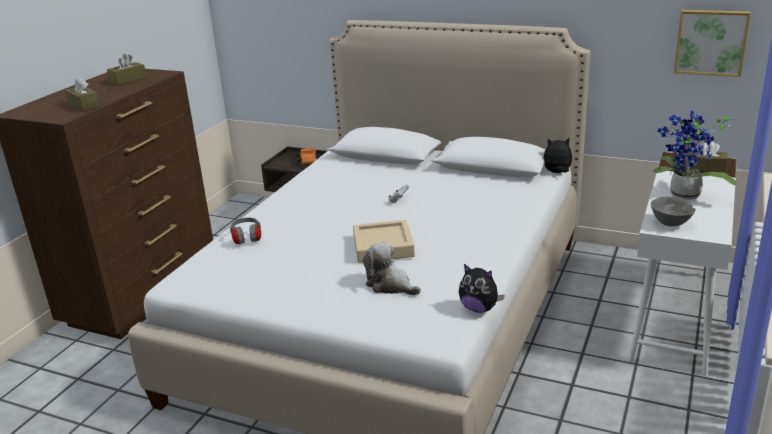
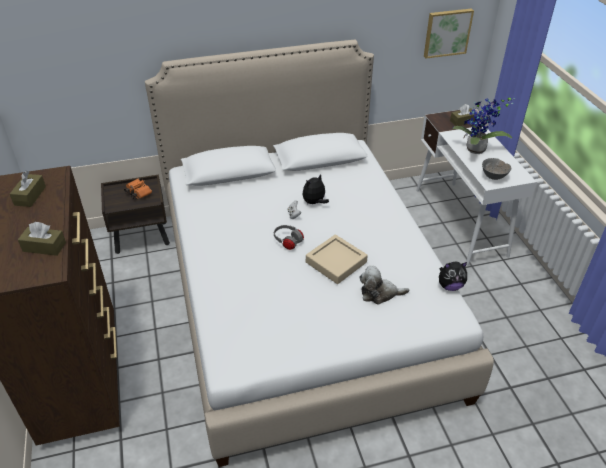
camera: 40 degrees left, 15 degrees up
(247, 239) = (229, 300): grey headphones -> grey headphones (288, 242)
(557, 173) = (366, 149): plush toy -> plush toy (314, 203)

